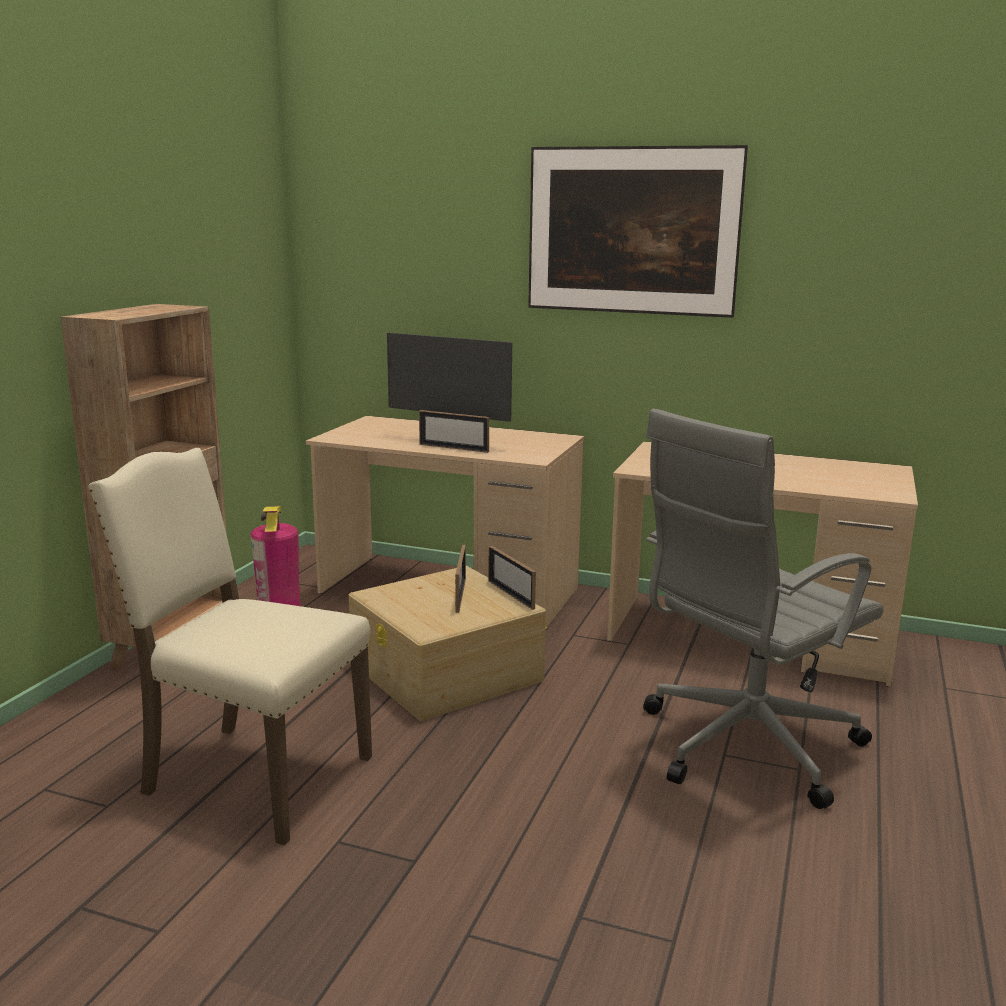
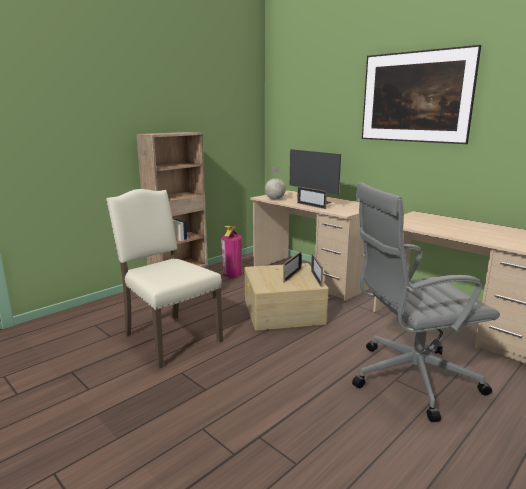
camera: 25 degrees right, 0 degrees up
(363, 439) = (274, 199): none -> globe

